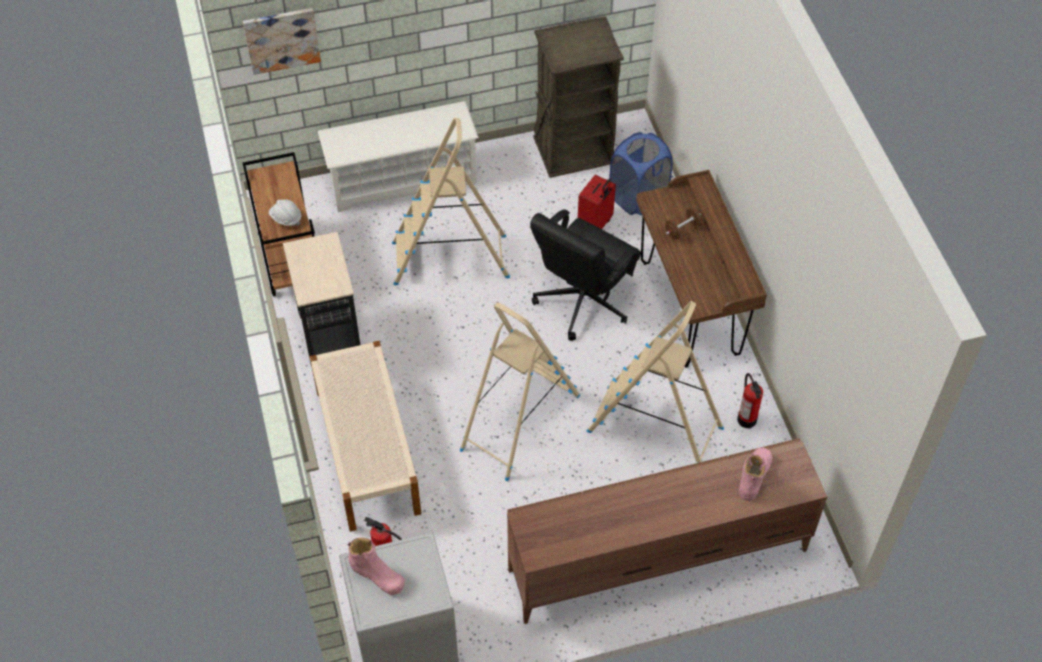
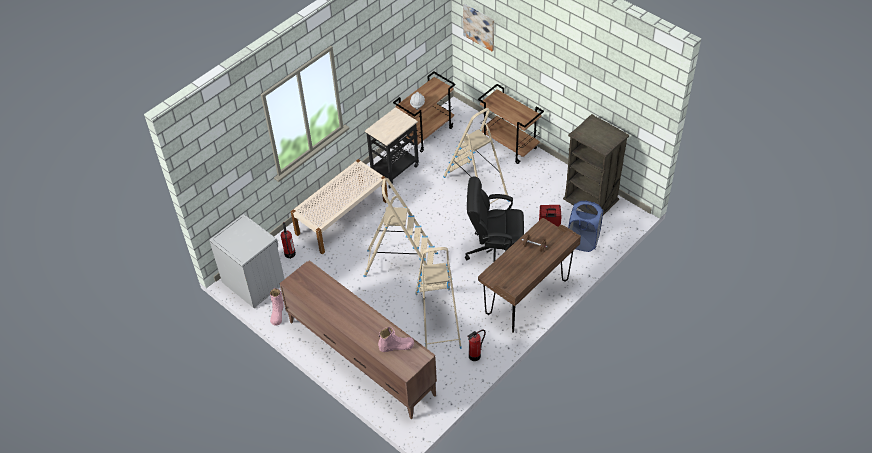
camera: 60 degrees right, 5 degrees down
(377, 575) = (241, 231): pink boot -> pink boot (277, 313)
(402, 179) = (510, 145): white shoe rack -> brown cart

